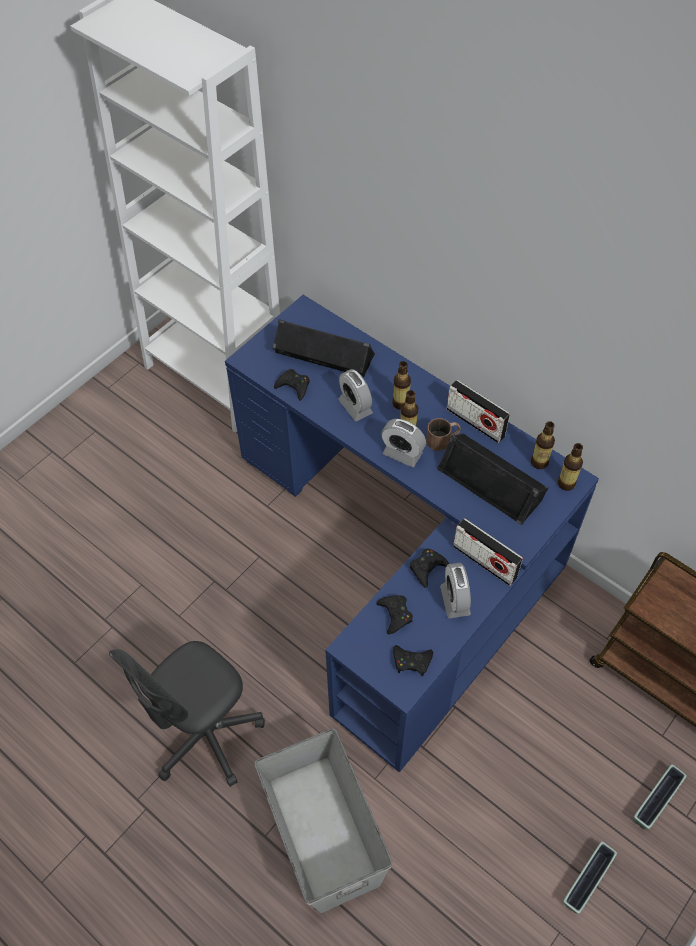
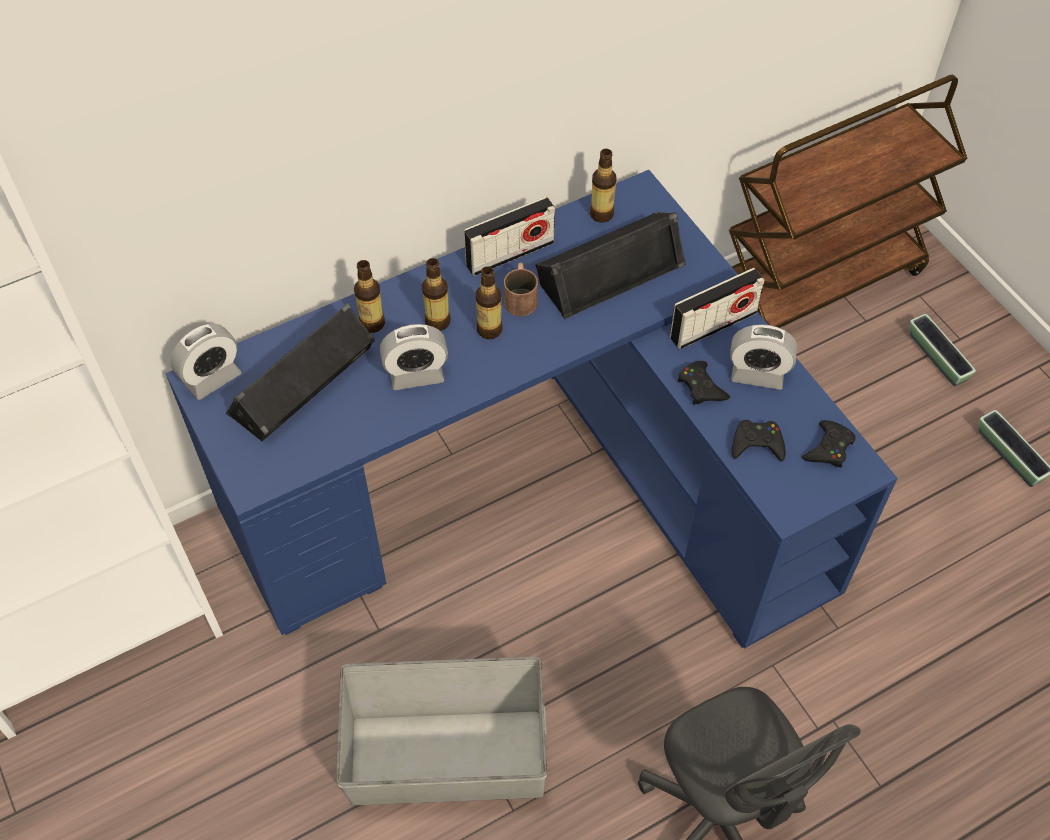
camera: 70 degrees left, 0 degrees up
(293, 386) = (339, 438): black game controller -> none
(323, 833) = (893, 713): grey storage box -> grey storage box (448, 758)
(402, 453) = (523, 347): alarm clock -> alarm clock (212, 378)
(566, 483) = (644, 201): bottle -> bottle (372, 323)

